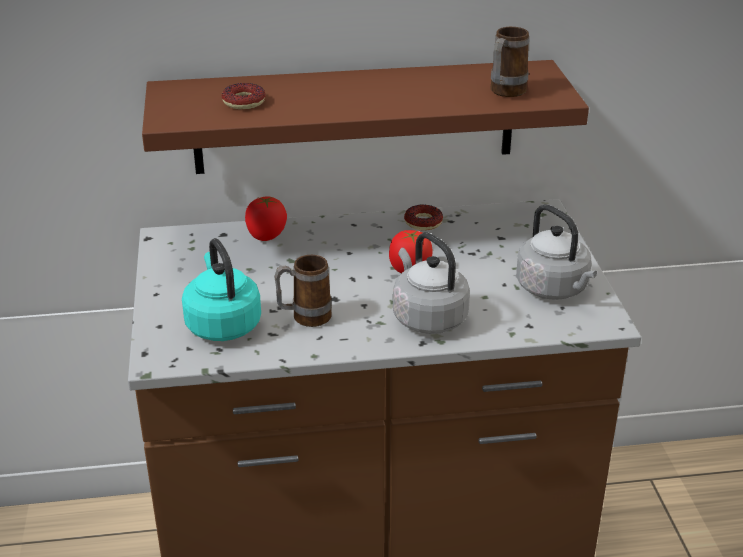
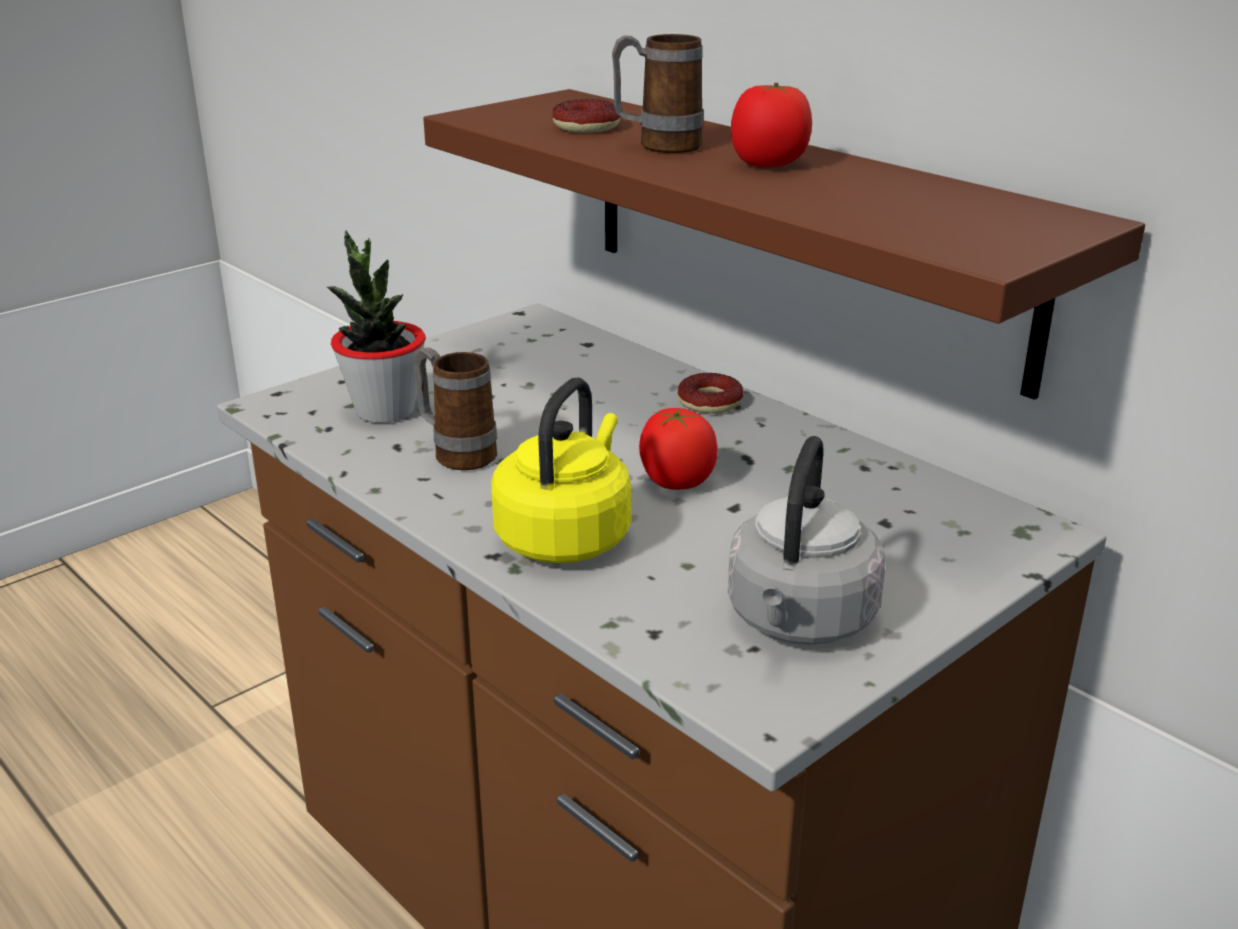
camera: 55 degrees right, 5 degrees down
(222, 324) = (384, 411): turquoise kettle -> potted plant
(266, 236) = (621, 366): tomato -> tomato (768, 164)
(423, 222) = (823, 449): donut -> donut (710, 402)
(427, 317) = (566, 536): grey kettle -> yellow kettle
(504, 93) = (919, 222): mug -> mug (657, 146)

